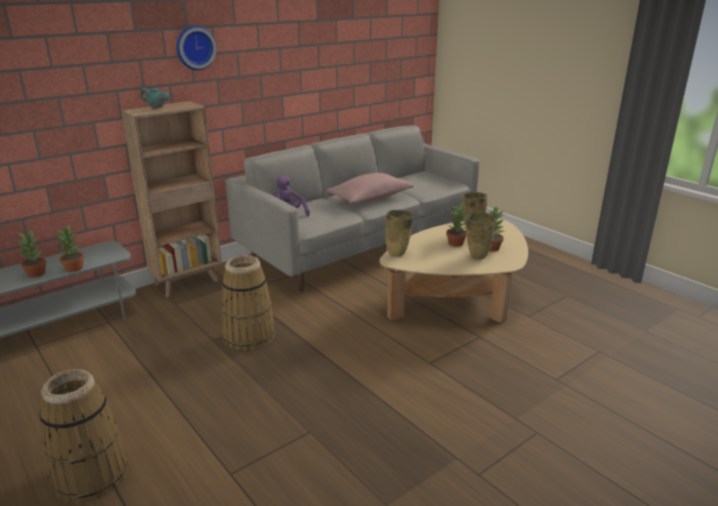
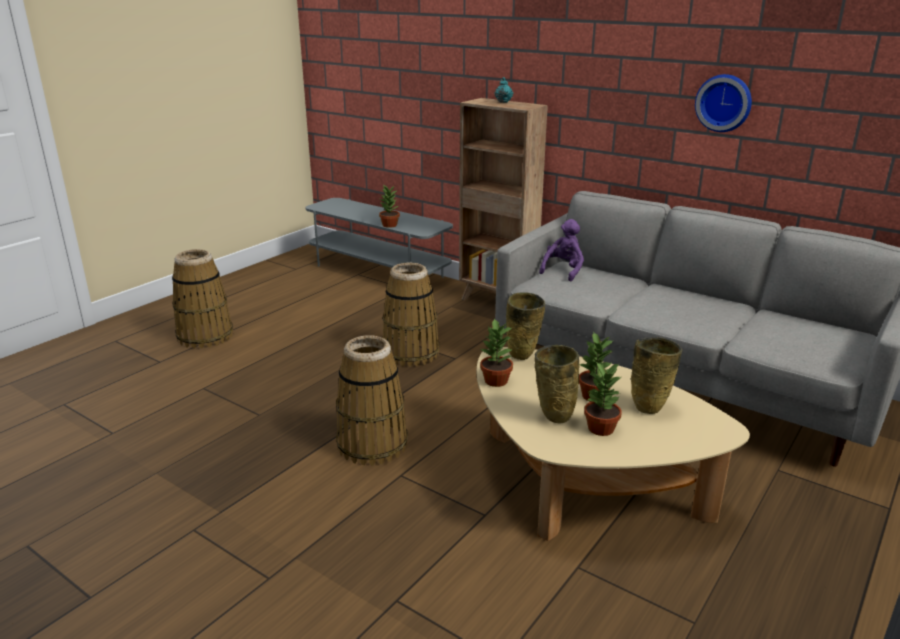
camera: 75 degrees right, 0 degrees up
(36, 274) = (374, 217): potted plant -> potted plant (496, 381)
(194, 47) = (568, 44): wall clock -> wall clock (724, 102)
(370, 199) = (672, 308): pink pillow -> none
(385, 371) = (372, 444): none -> basket

